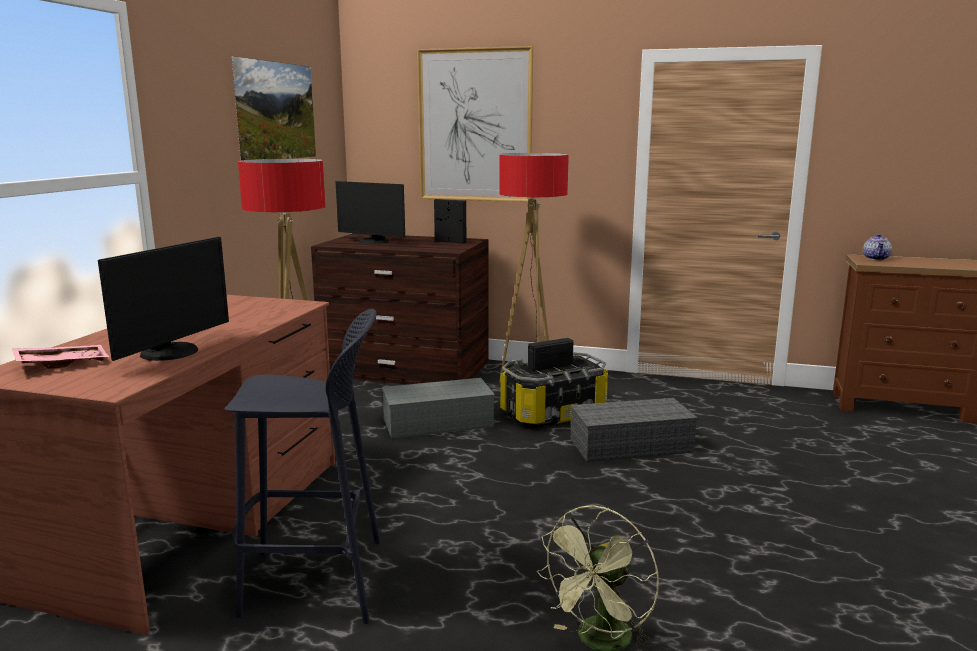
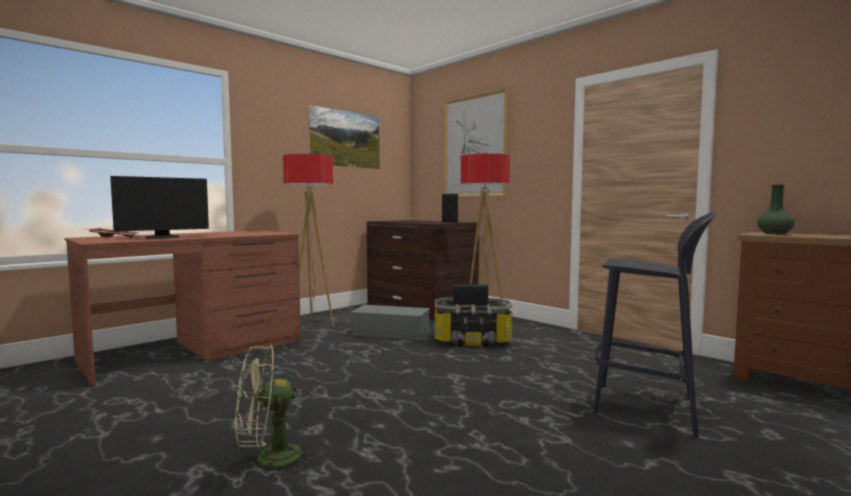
camera: 30 degrees right, 10 degrees down
(317, 581) = (194, 386): grey stool -> grey stool (648, 407)
(373, 242) = (405, 221): monitor -> none
(632, 445) = (497, 365): grey storage box -> none
(876, 258) = (775, 233): teapot -> green vase

